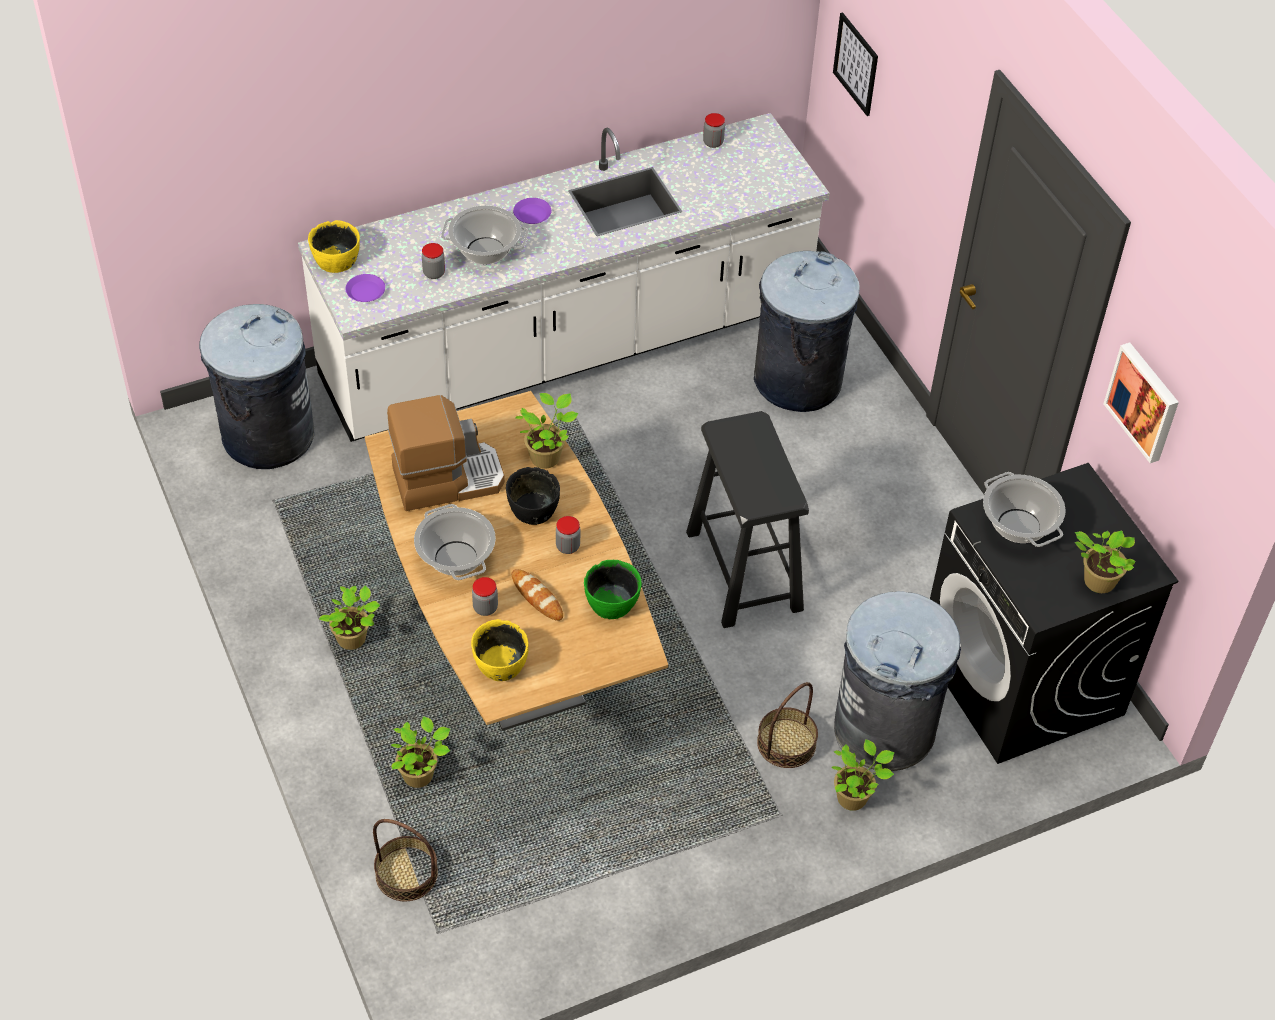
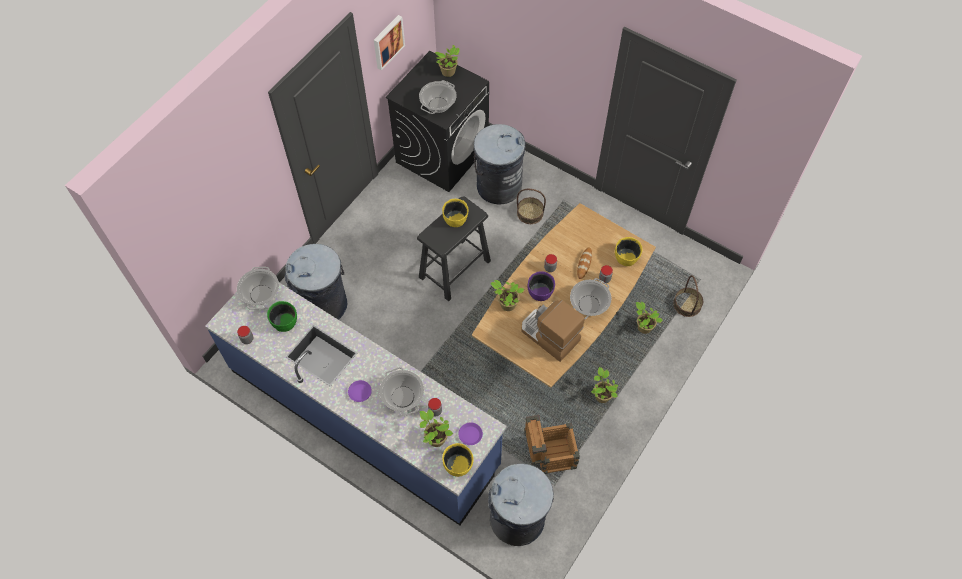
camera: 120 degrees left, 10 degrees up
(322, 519) = (549, 455): none -> crate
(533, 510) = (540, 292): black bowl -> purple bowl
(567, 346) = (363, 416): white counter -> blue counter
(612, 603) = (566, 236): green bowl -> green bowl (285, 321)
(764, 474) = (455, 219): none -> yellow bowl
(778, 180) = (261, 294): none -> cooking pot
(854, 797) = (537, 181): potted plant -> potted plant (435, 438)
(856, 64) = (198, 246): picture -> none

